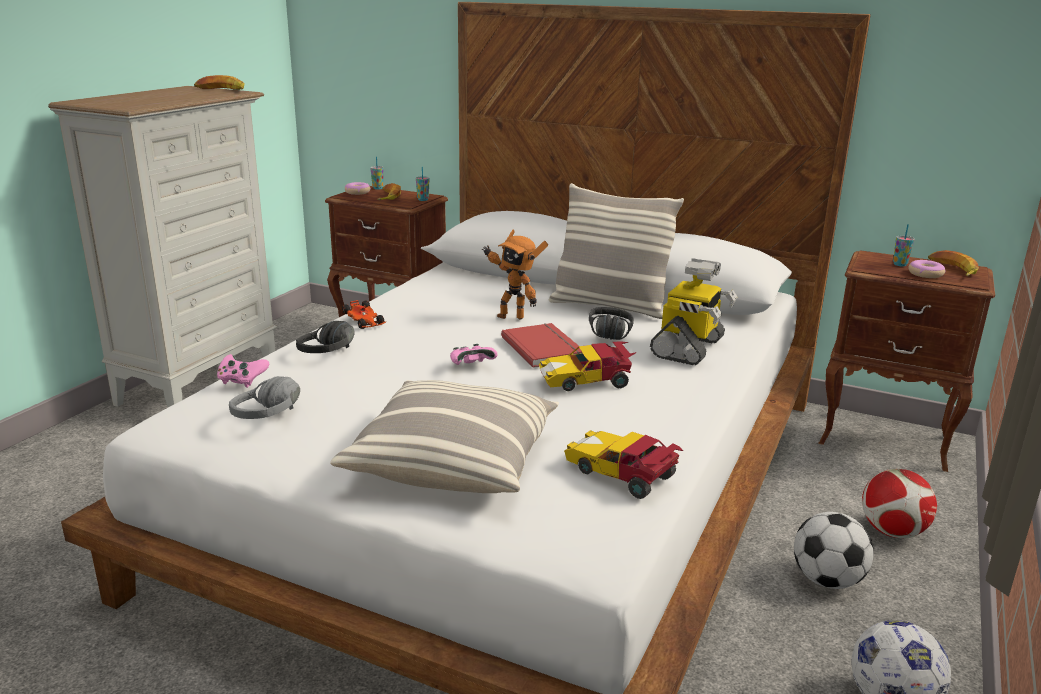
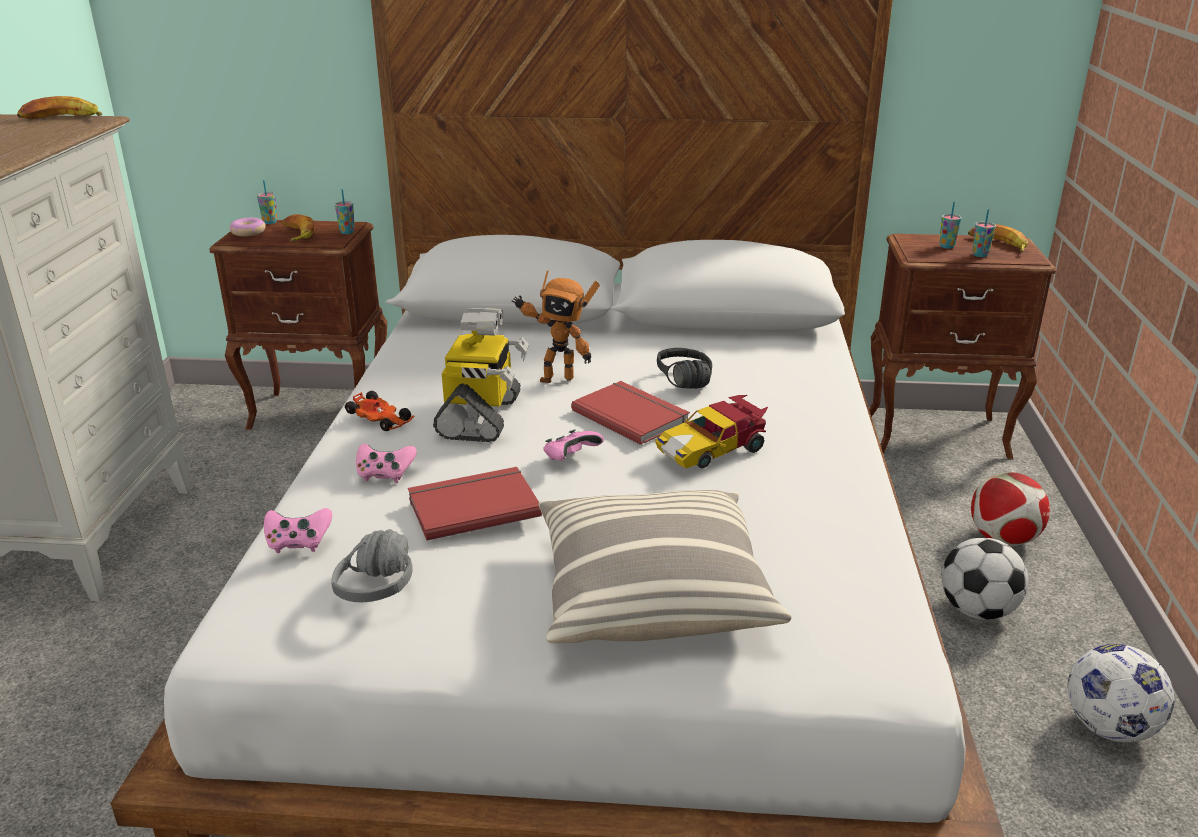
camera: 20 degrees left, 5 degrees up
(335, 353) = (385, 474): black headphones -> pink game controller
(373, 381) = (472, 505): none -> red book
(609, 306) = (655, 343): pillow -> none
(623, 474) = (846, 563): toy car -> none
(689, 348) = (784, 383): toy robot -> toy robot (481, 417)
(925, 274) = (980, 255): donut -> cup

